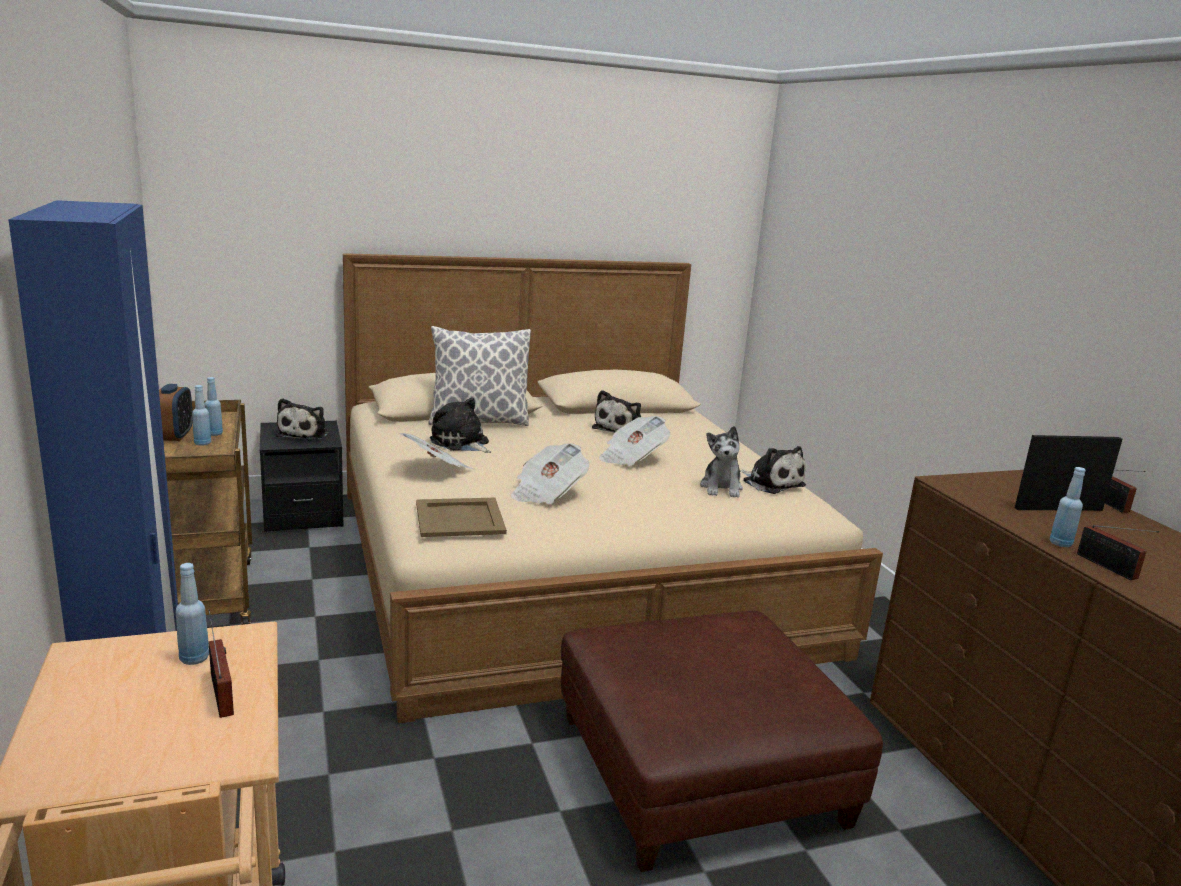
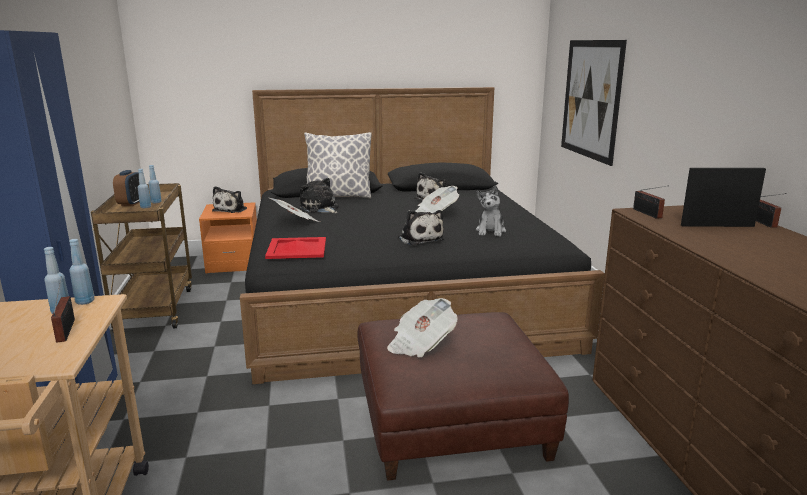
camera: 10 degrees right, 0 degrees up
(303, 513) = (233, 263): black nightstand -> orange nightstand
(460, 518) = (297, 249): beige tray -> red tray
(547, 493) = (364, 235): newspaper -> newspaper (420, 344)
(567, 565) = (398, 293): beige bed -> black bed
(771, 483) = (530, 228): plush toy -> plush toy (420, 238)
(836, 296) = (591, 99): none -> picture
(1060, 543) = (704, 245): blue bottle -> blue bottle (85, 302)
(1109, 568) = (736, 259): radio -> radio (648, 214)

